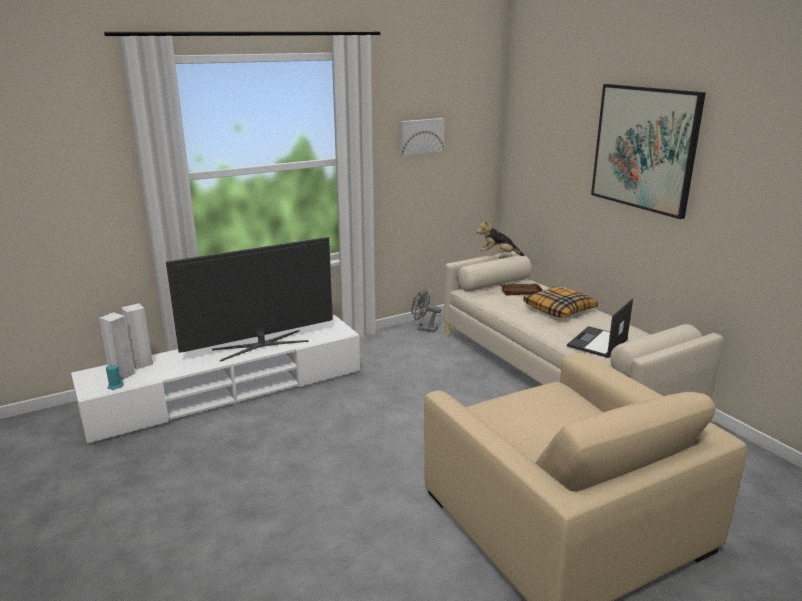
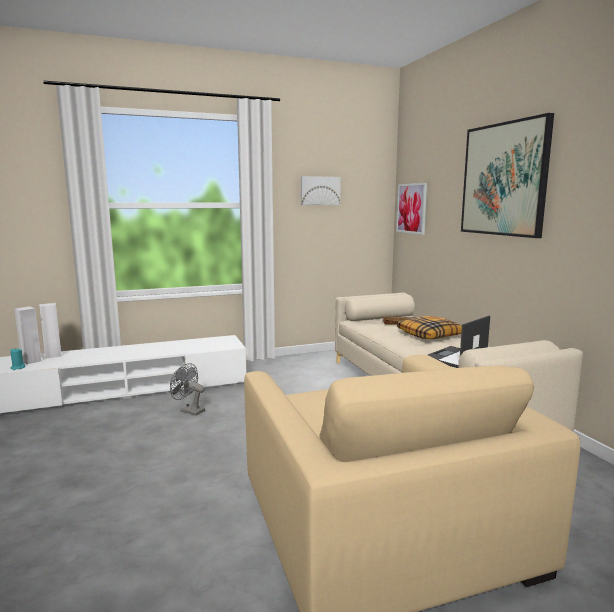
camera: 10 degrees right, 10 degrees down
(261, 345) = (158, 349): television -> none
(424, 329) = (320, 358): grey fan -> grey fan (189, 410)
(498, 255) = (385, 293): plush toy -> none
(525, 154) = (411, 208): none -> picture

